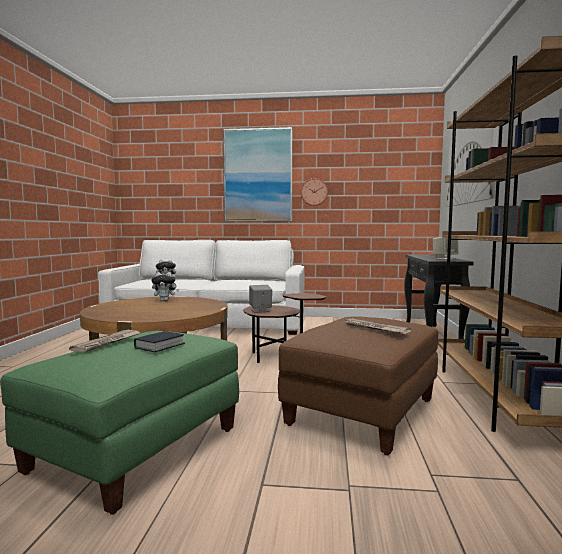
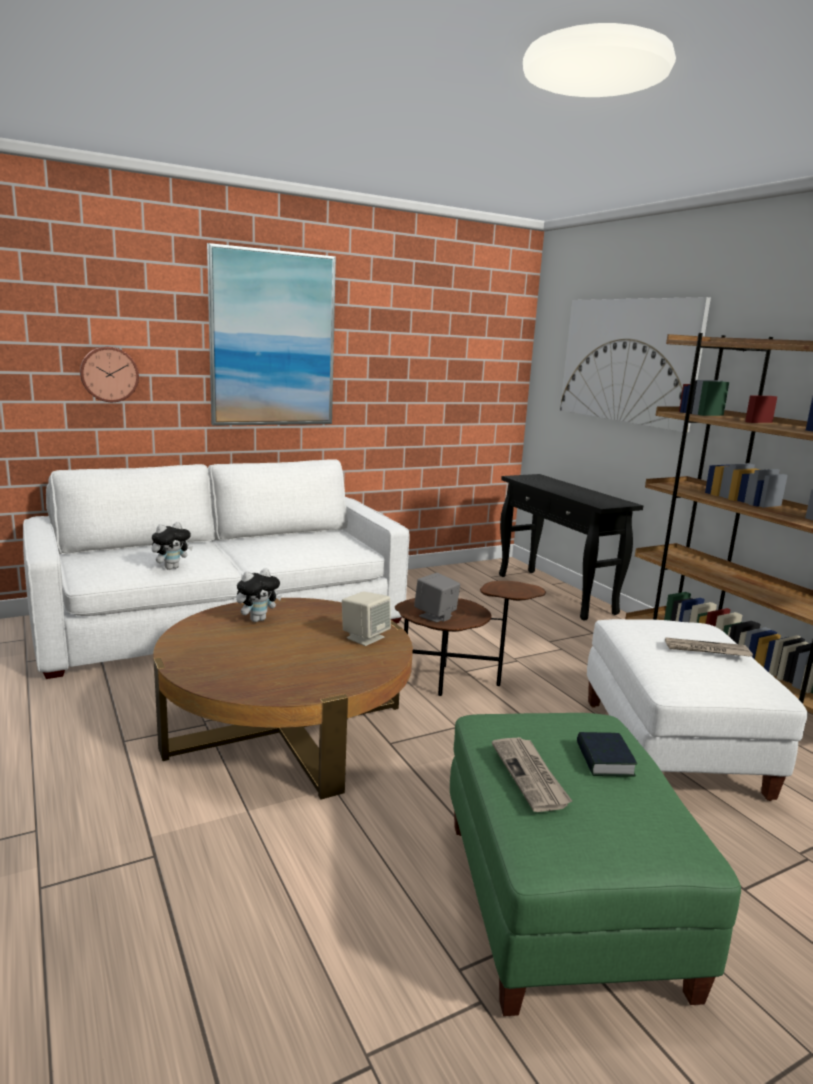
camera: 35 degrees left, 10 degrees up
(314, 192) = (365, 373): wall clock -> wall clock (109, 374)
(362, 412) = (671, 748): brown ottoman -> white ottoman
(444, 258) = (592, 495): beige speaker -> beige speaker (365, 637)

